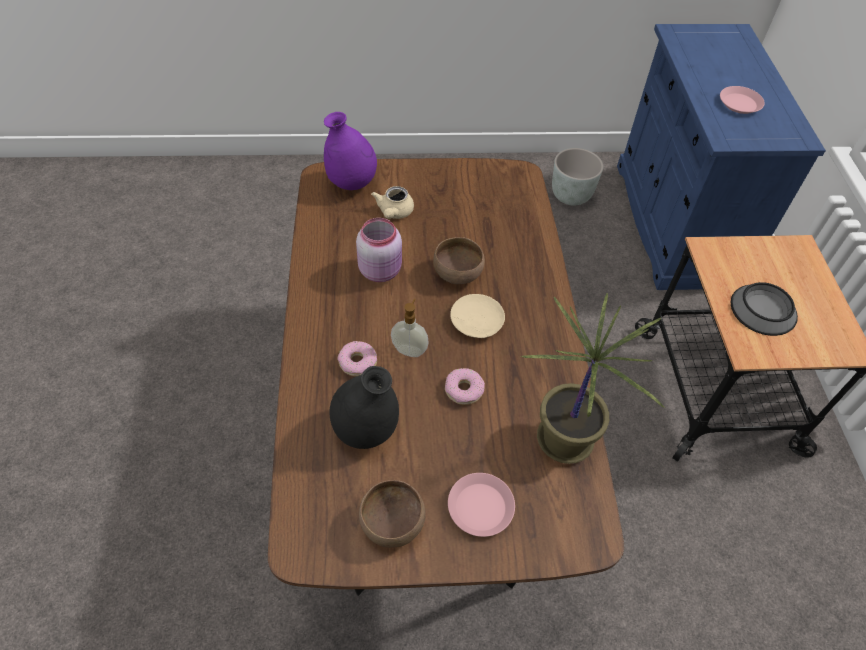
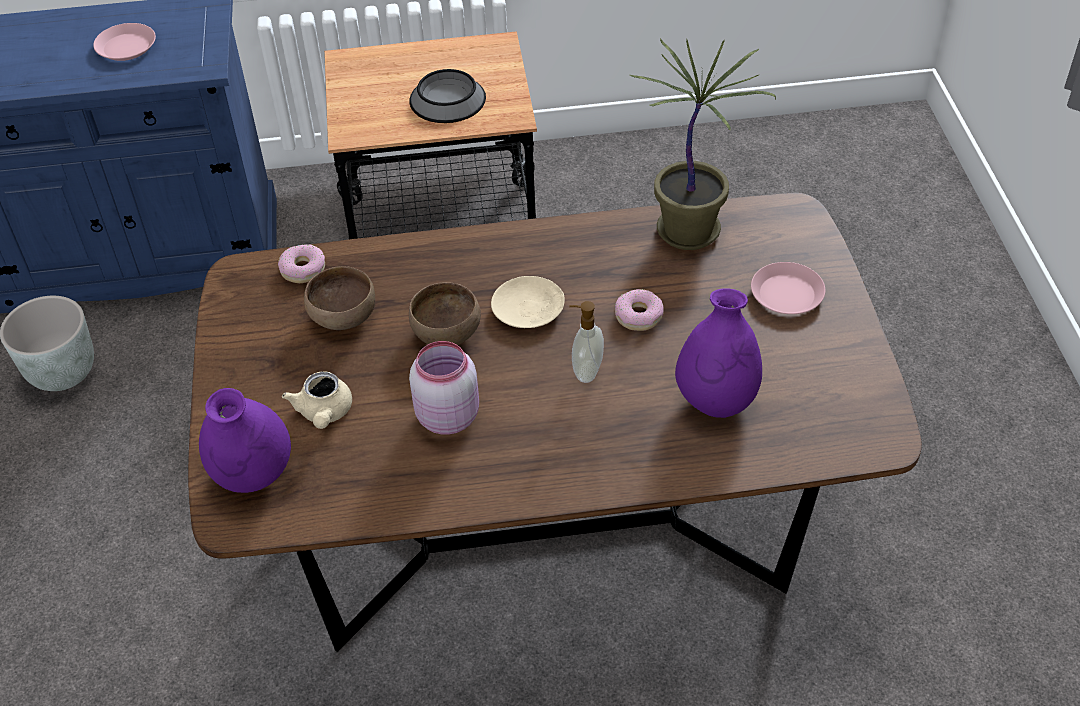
camera: 90 degrees left, 5 degrees down
(358, 362) = (615, 421): donut -> donut (303, 269)
(366, 430) = (716, 400): black vase -> purple vase
(391, 522) = (826, 365): brown bowl -> brown bowl (342, 317)
(394, 213) = (324, 413): beige teapot -> beige teapot turned 75 degrees clockwise

